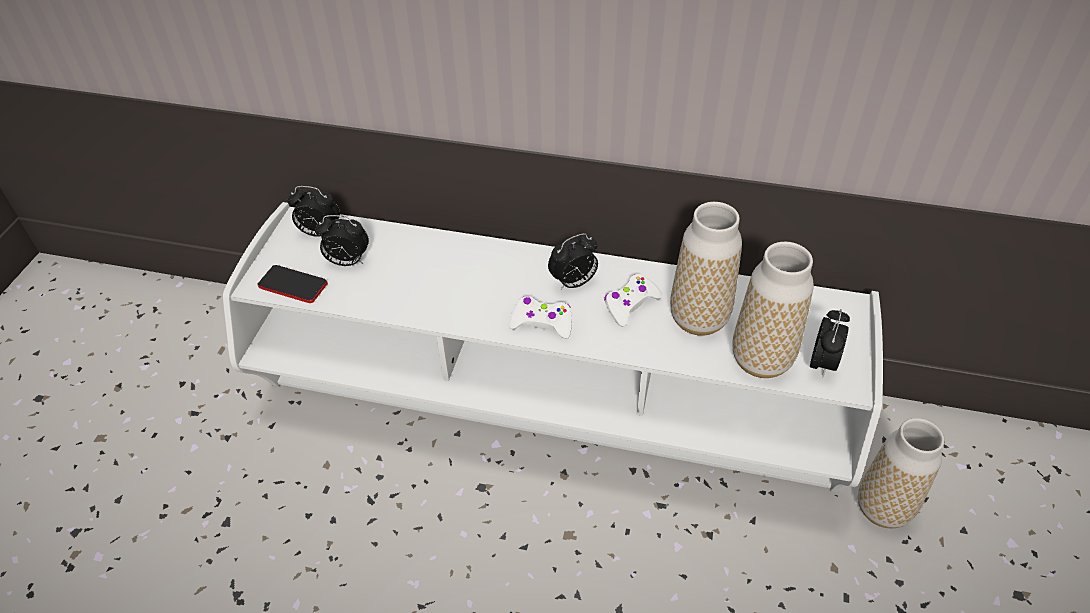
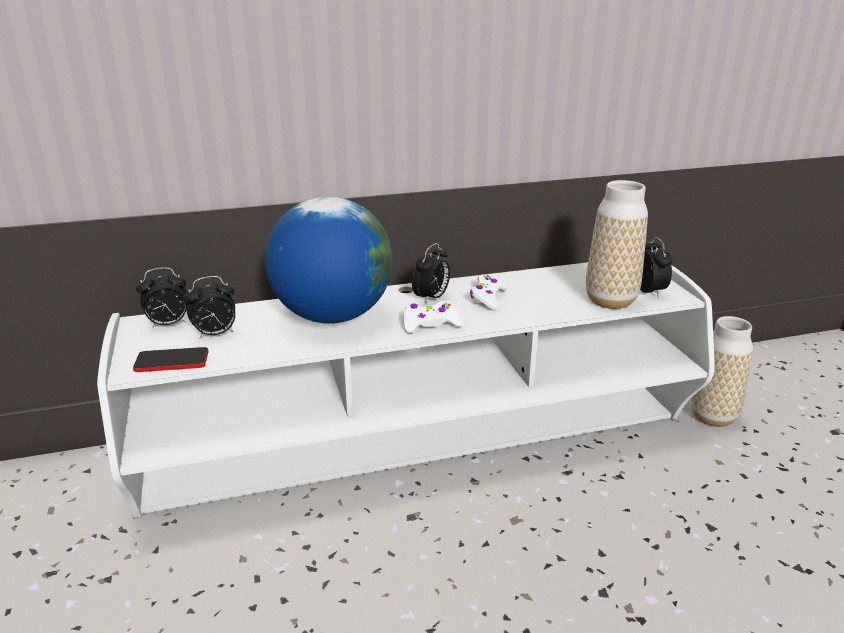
camera: 30 degrees left, 20 degrees down
(461, 274) = (332, 316): none -> globe
(698, 319) = (544, 293): vase -> none

